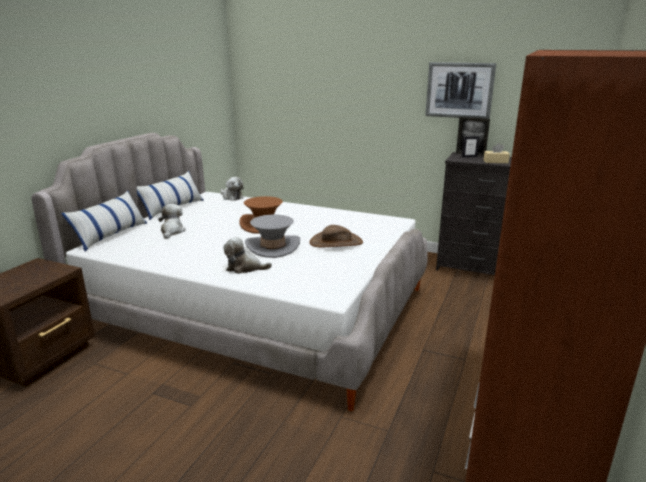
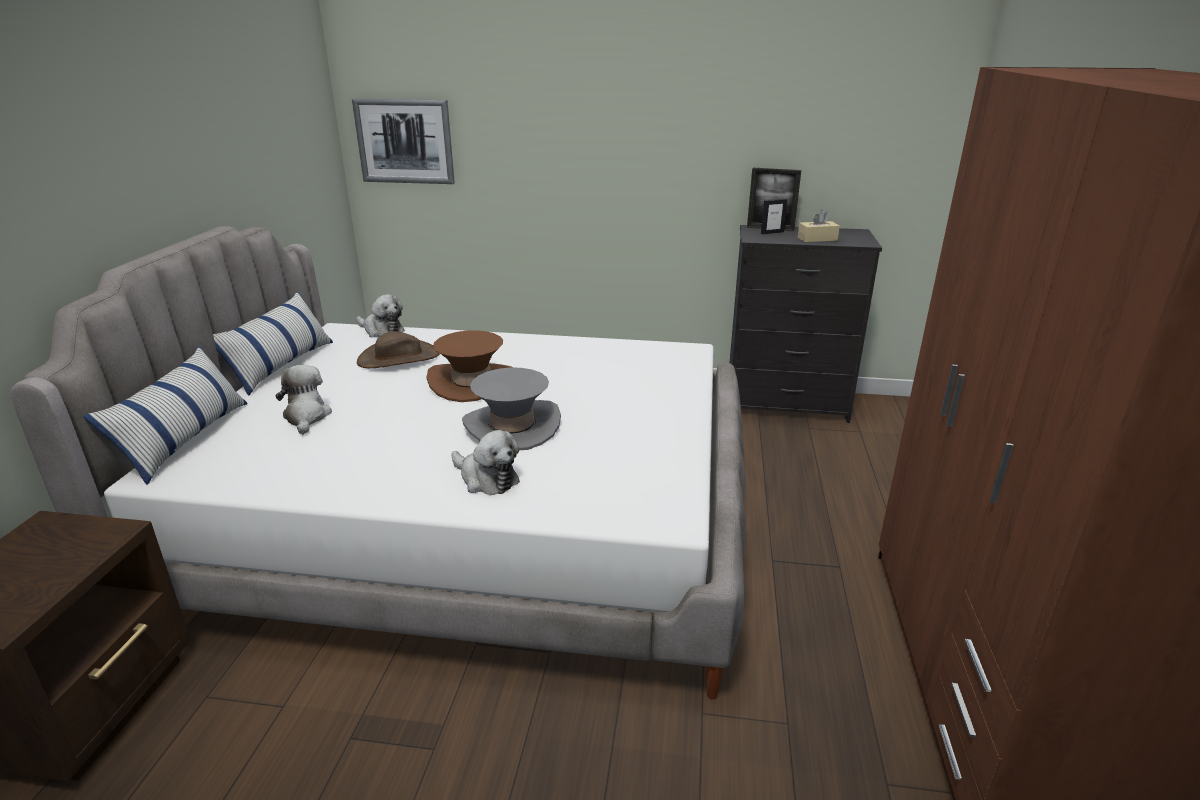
camera: 15 degrees left, 5 degrees up
(245, 268) = (486, 479): plush toy -> plush toy turned 135 degrees counterclockwise
(336, 242) = (615, 404): brown hat -> brown hat (398, 358)
(459, 90) = (748, 124): picture -> picture (405, 141)

